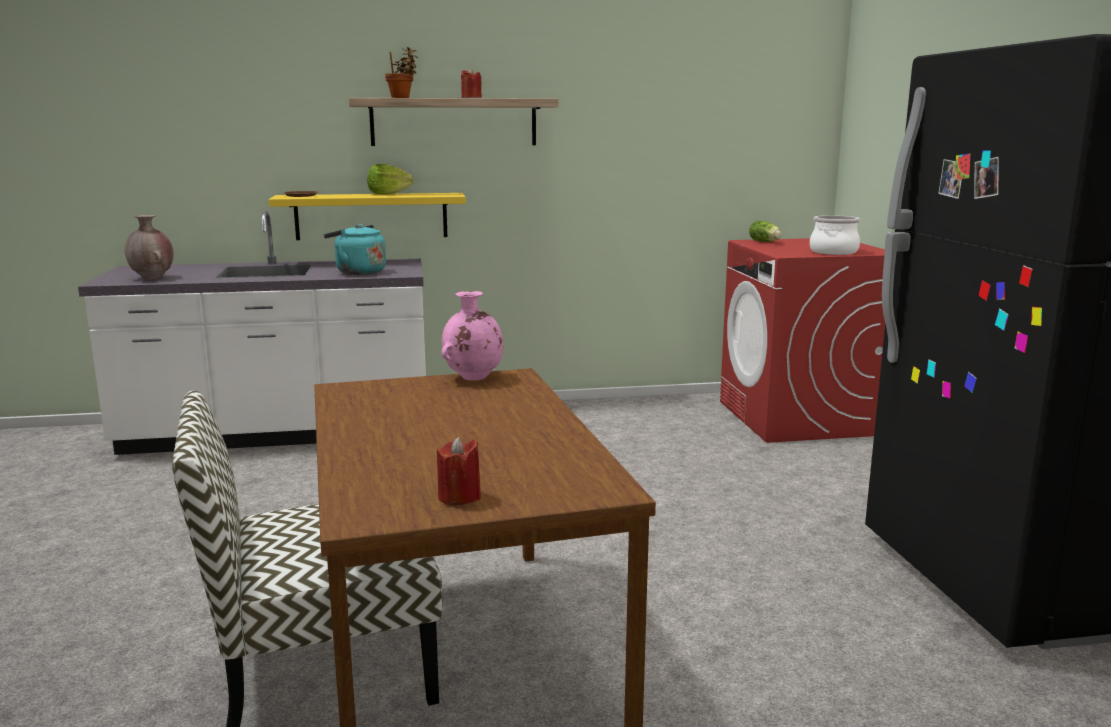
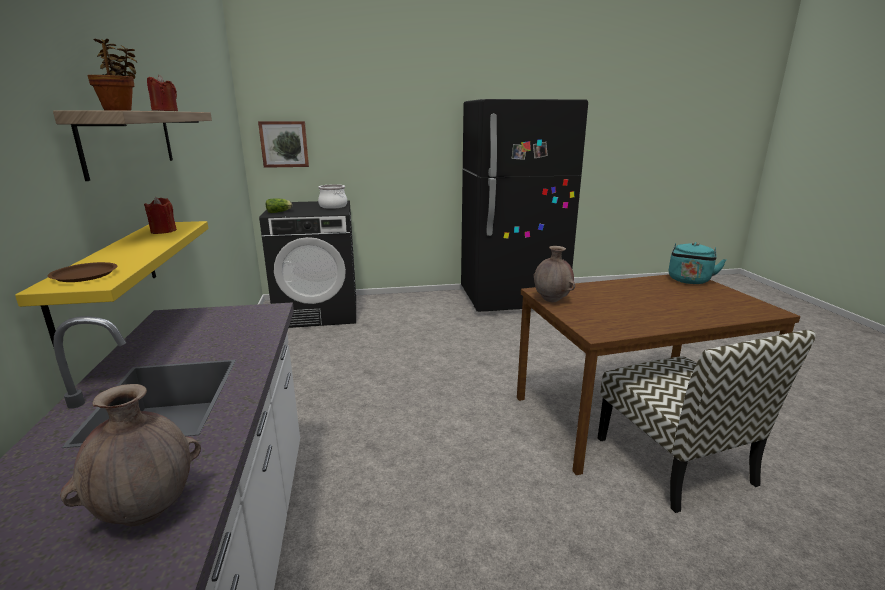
camera: 90 degrees left, 5 degrees up
(358, 272) = (236, 332): turquoise kettle -> turquoise kettle (689, 281)
(388, 194) = (126, 242): lettuce -> none
(459, 497) = (727, 296): red candle -> red candle (163, 231)
(473, 378) = (552, 300): pink vase -> brown vase
(797, 418) = (319, 312): red washing machine -> black washing machine
(868, 148) = (284, 144): none -> picture

